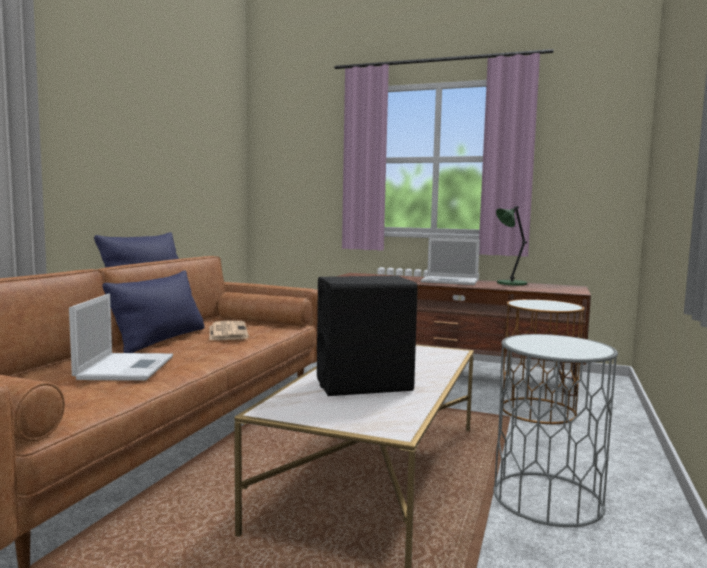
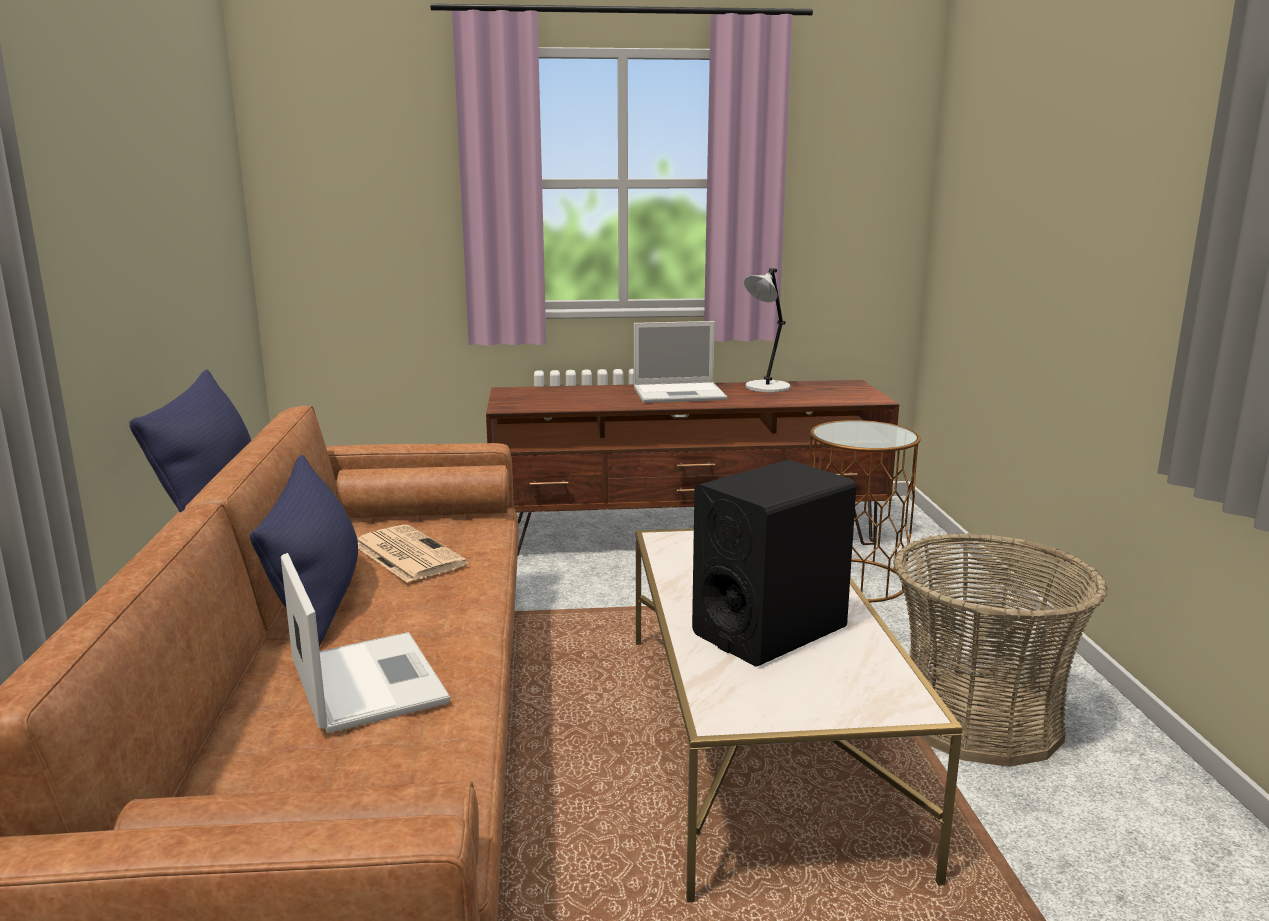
camera: 25 degrees left, 10 degrees up
(510, 283) = (766, 388): green table lamp -> grey table lamp
(548, 498) = (979, 719): grey side table -> basket

